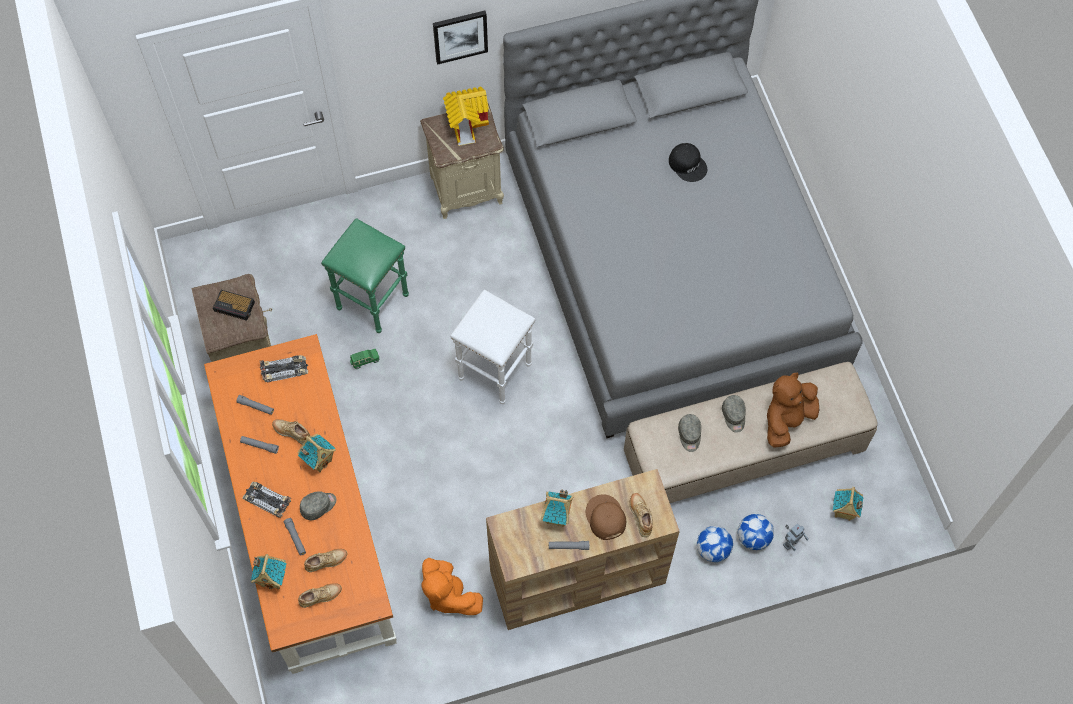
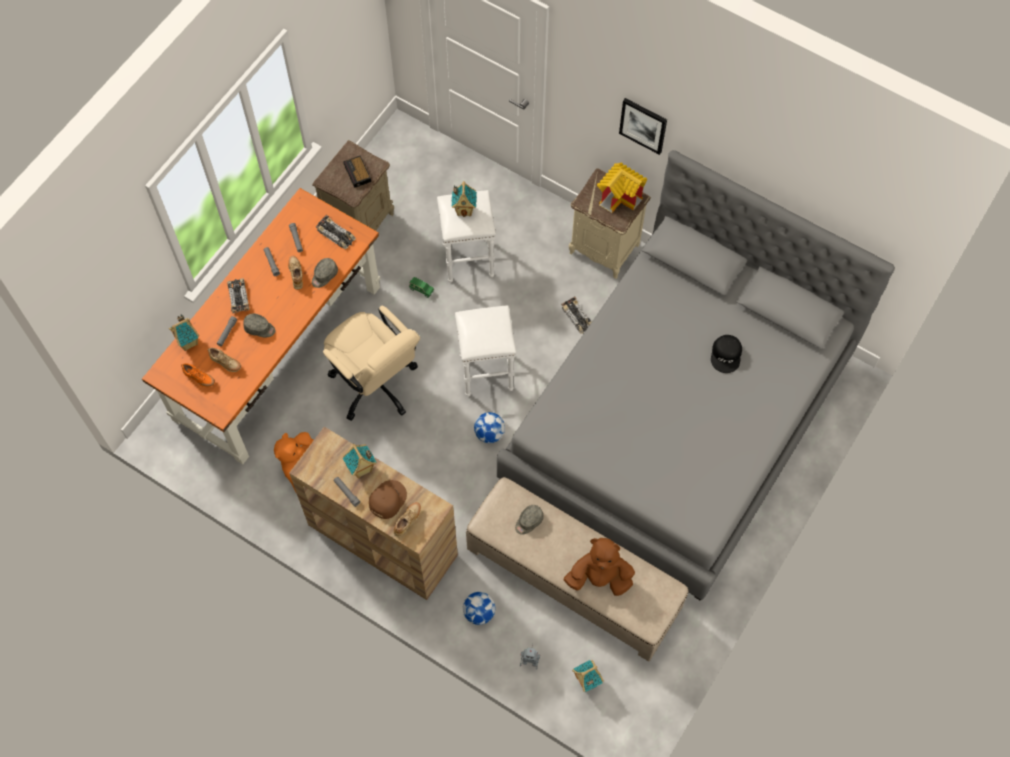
camera: 50 degrees right, 0 degrees up
(319, 460) = (291, 304): toy house -> toy house (464, 210)
(321, 597) = (199, 379): beige shoe -> orange shoe
(372, 300) = (469, 259): green stool -> white stool
(426, 469) = (377, 387): none -> beige office chair
(510, 261) = (577, 317): none -> toy car
(734, 416) = (570, 540): grey cap -> grey cap (324, 276)
(753, 537) = (512, 633): football -> football (489, 433)

